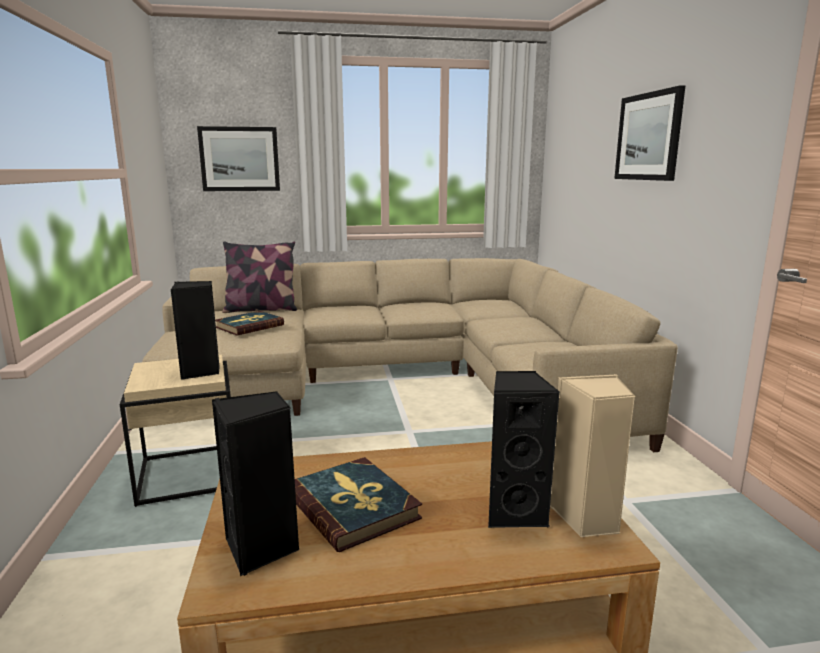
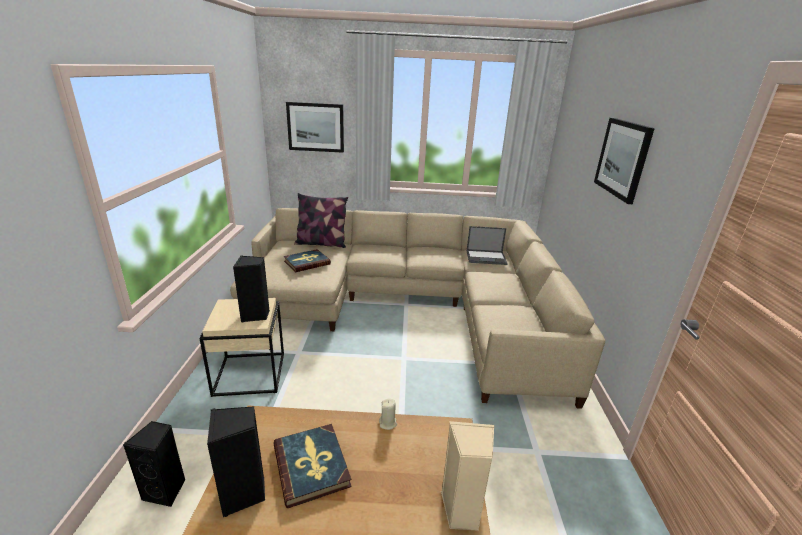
camera: 10 degrees right, 10 degrees up
(441, 454) = (388, 423): none -> beige candle
(488, 305) = (486, 257): none -> laptop
(514, 512) = (415, 493): black speaker -> black speaker (166, 491)

